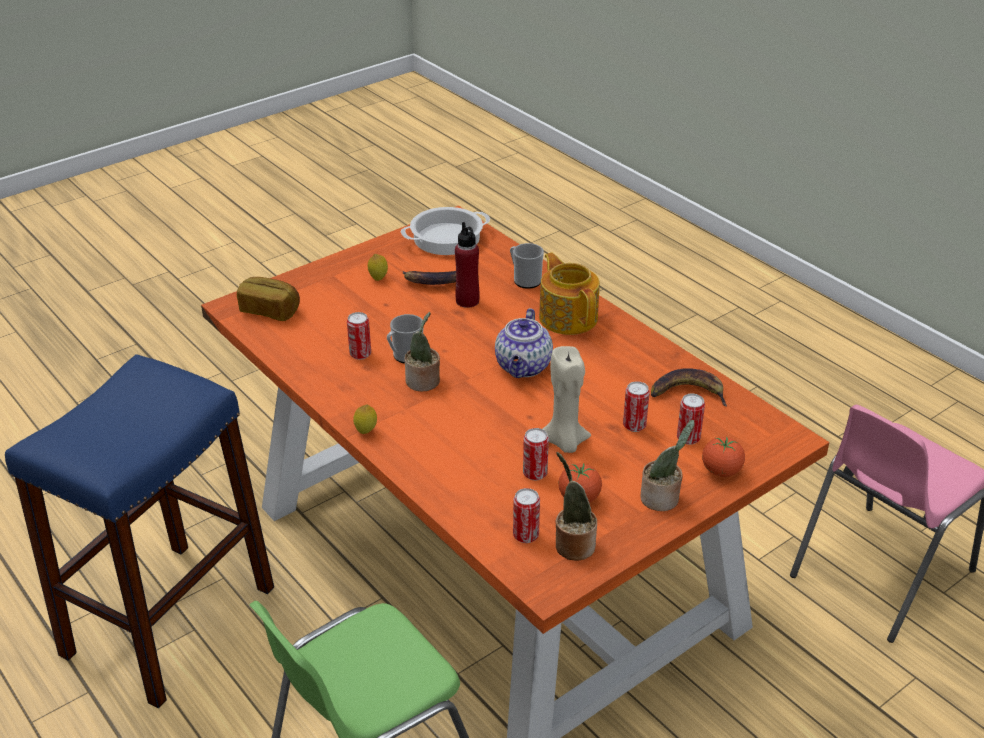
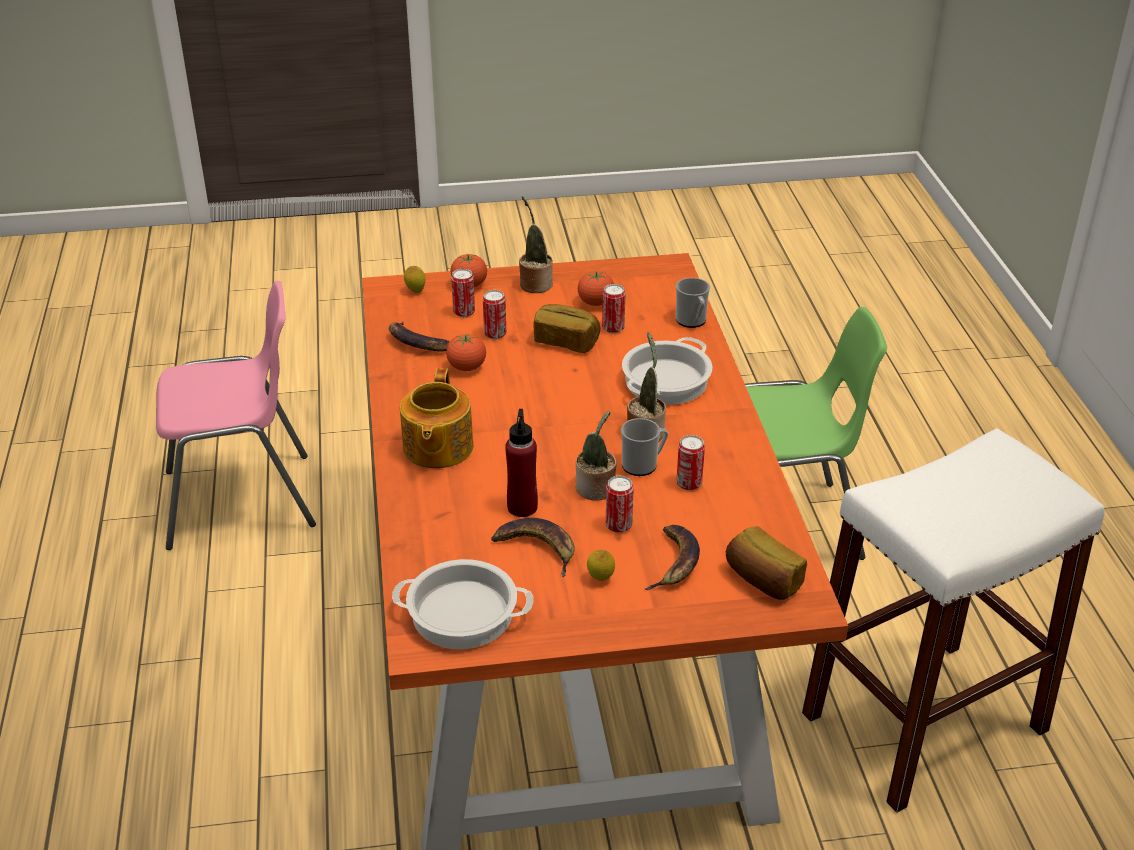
camera: 150 degrees left, 0 degrees up
(170, 620) = (923, 722): blue stool -> white stool
(336, 302) = (674, 562): none -> banana
(366, 432) = (732, 405): lemon -> lemon (415, 291)
(439, 434) = (666, 382): none -> cooking pot
(523, 367) = (536, 413): teapot -> none
(525, 280) = (432, 511): mug -> mug (692, 321)
(525, 535) = (658, 295): can -> can (618, 525)
(564, 442) = (566, 341): beige candle -> bread
(572, 544) = (629, 280): potted plant -> potted plant (596, 490)
(621, 385) = (467, 367): none -> tomato

